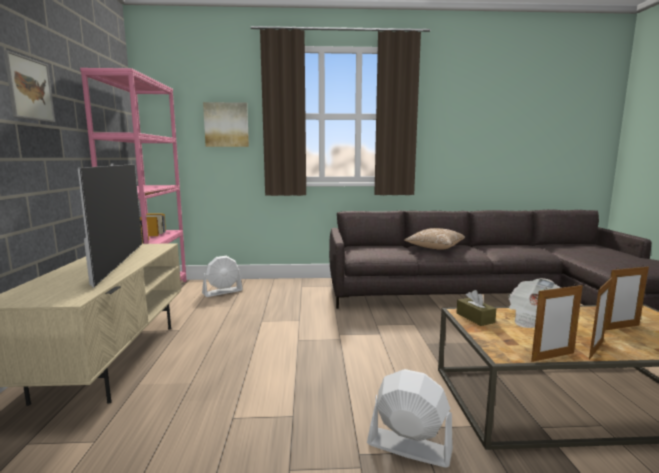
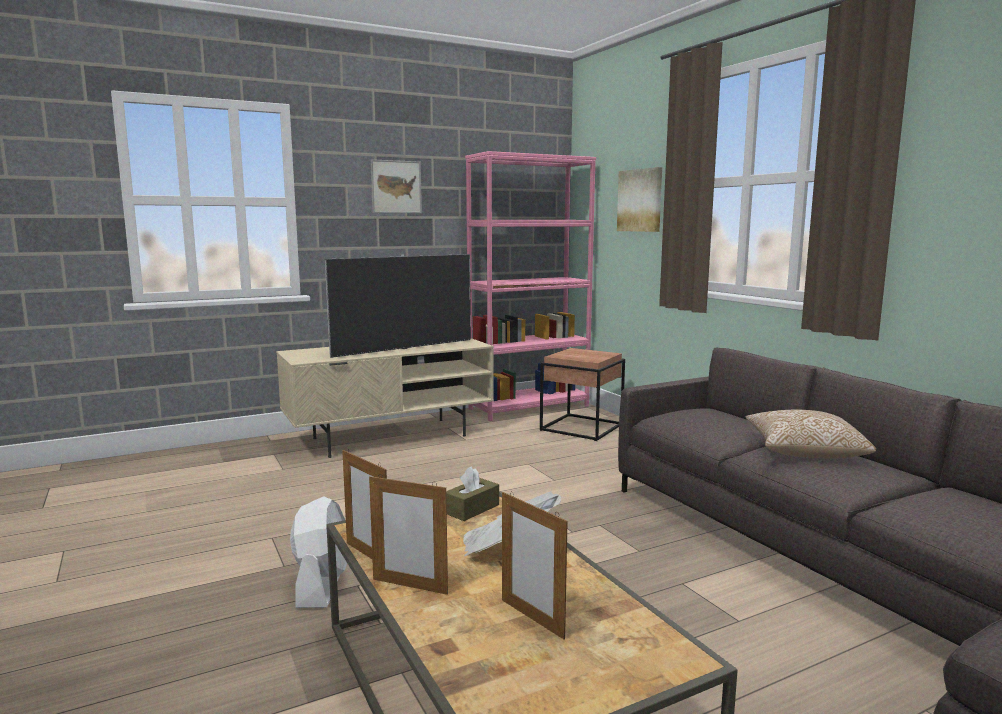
camera: 65 degrees right, 0 degrees up
(222, 292) = (582, 427): white fan -> brown side table

